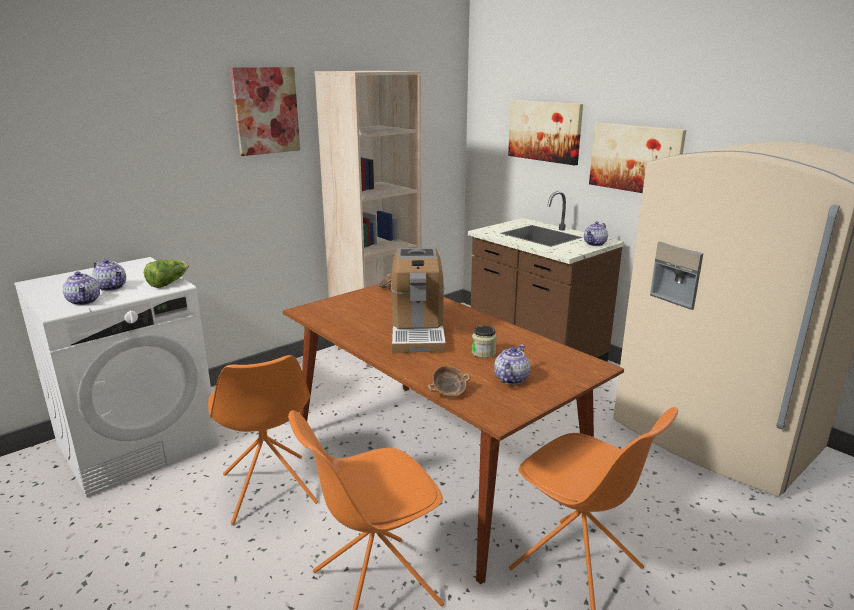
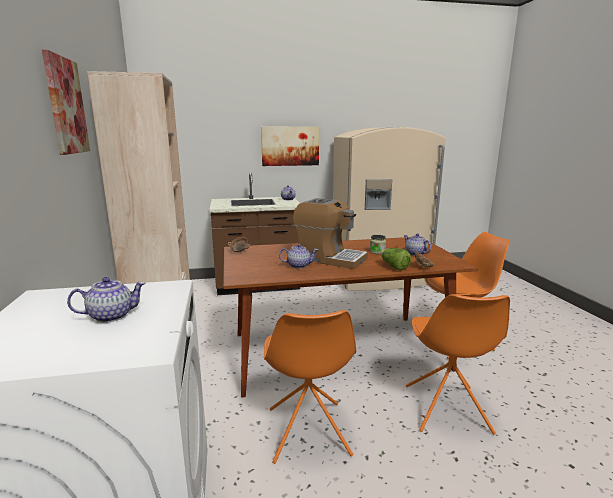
camera: 60 degrees left, 5 degrees down
(84, 301) = (138, 333): teapot -> teapot (299, 265)
(168, 283) = (158, 288): lettuce -> lettuce (393, 267)
(269, 490) = (308, 432): orange chair -> orange chair turned 75 degrees clockwise
(545, 131) = (218, 135): picture -> none

